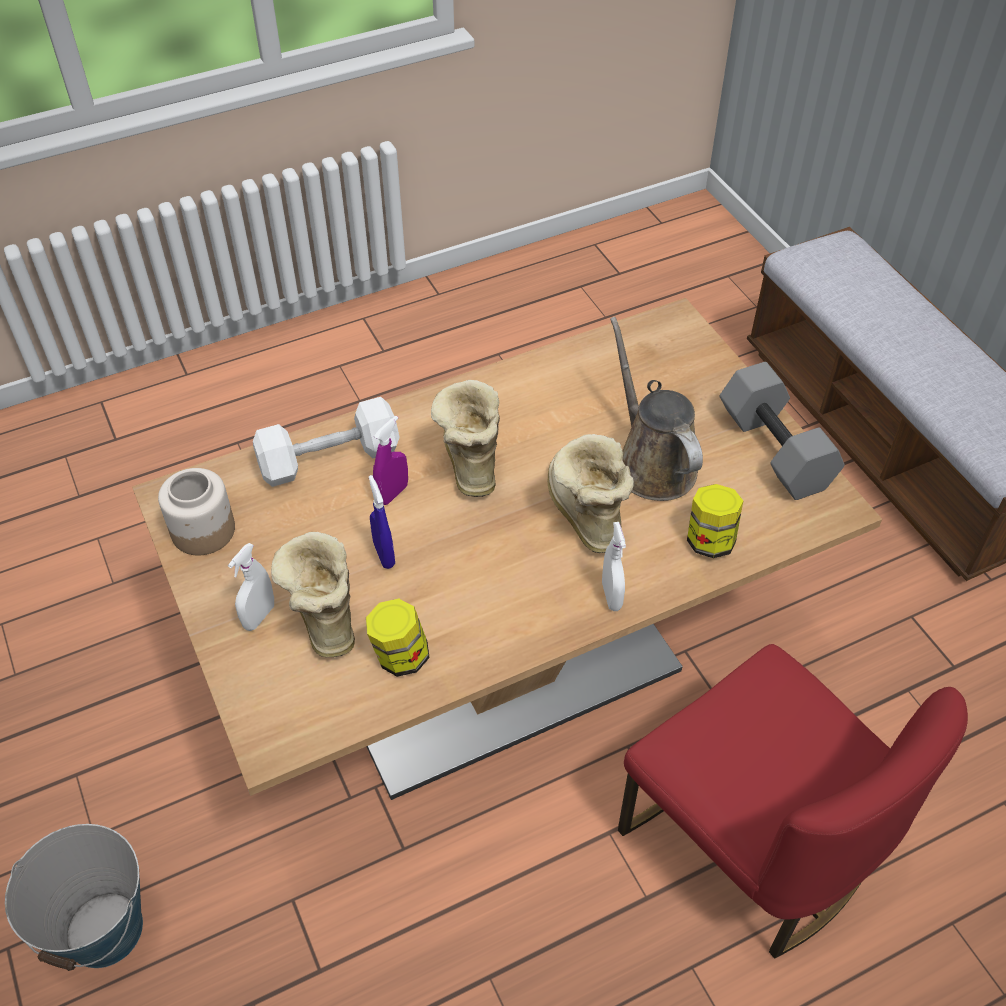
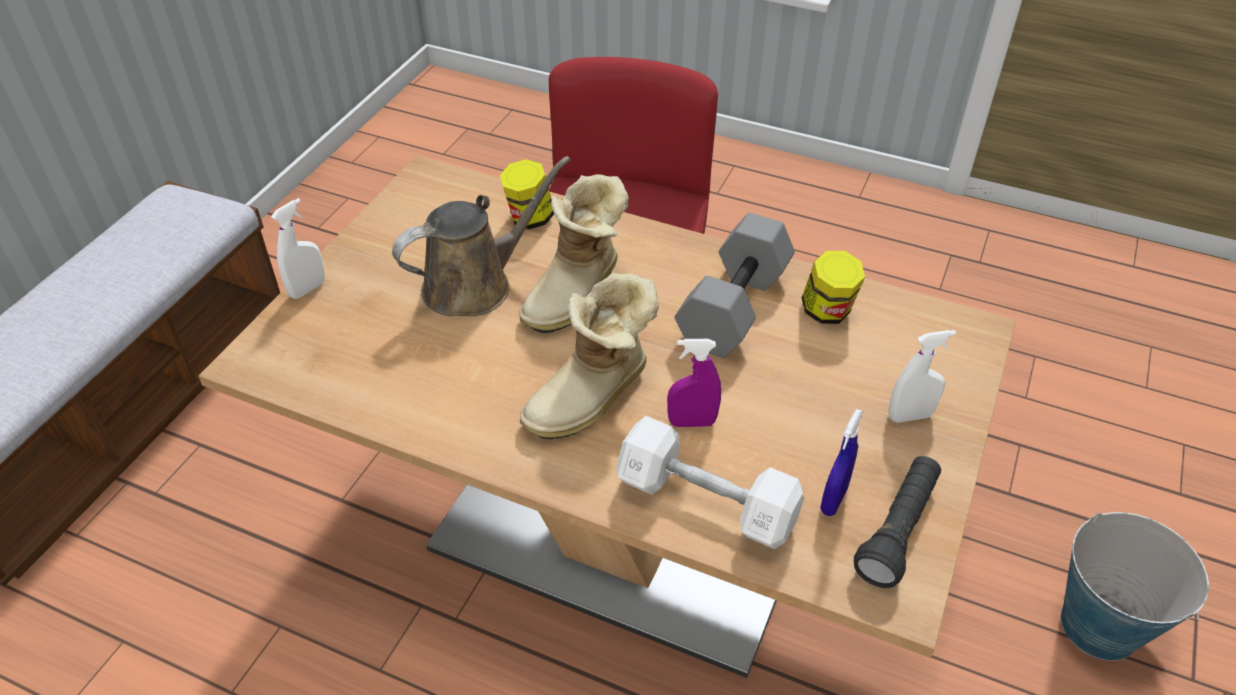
camera: 130 degrees left, 5 degrees down
(202, 531) = (897, 530): jar -> black flashlight
(322, 611) = (854, 381): boot -> none
(384, 555) = (758, 382): blue spray bottle -> blue spray bottle (833, 500)
(611, 596) = (640, 239): white spray bottle -> white spray bottle (307, 289)
(651, 462) = (475, 284): brown watering can -> brown watering can turned 150 degrees counterclockwise
(777, 450) = (389, 226): grey dumbbell -> grey dumbbell (732, 305)

